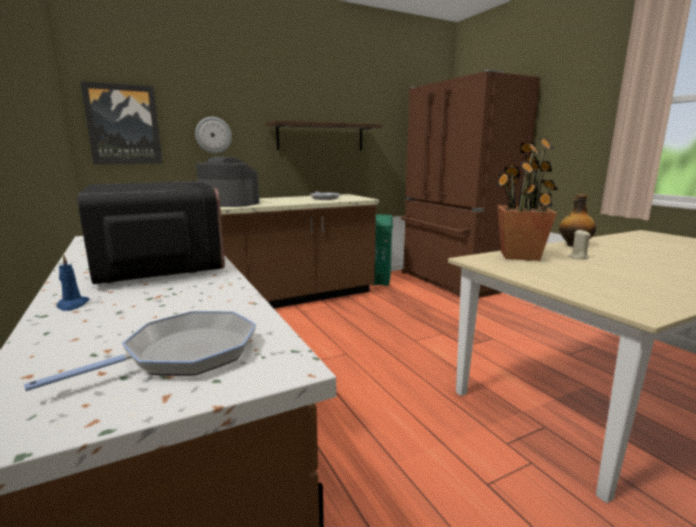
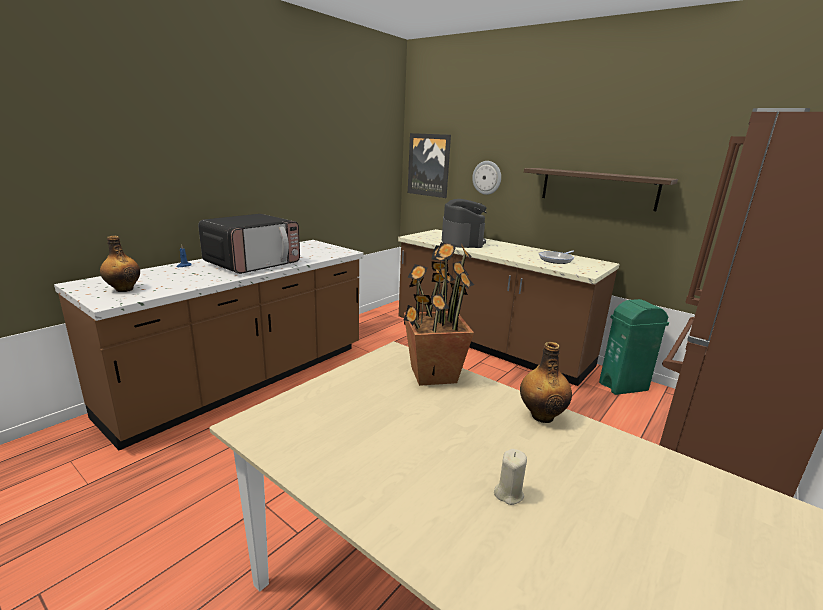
camera: 65 degrees right, 5 degrees up
(184, 354) = (124, 289): frying pan -> bottle
(578, 257) = (460, 411): beige candle -> beige candle (508, 493)

